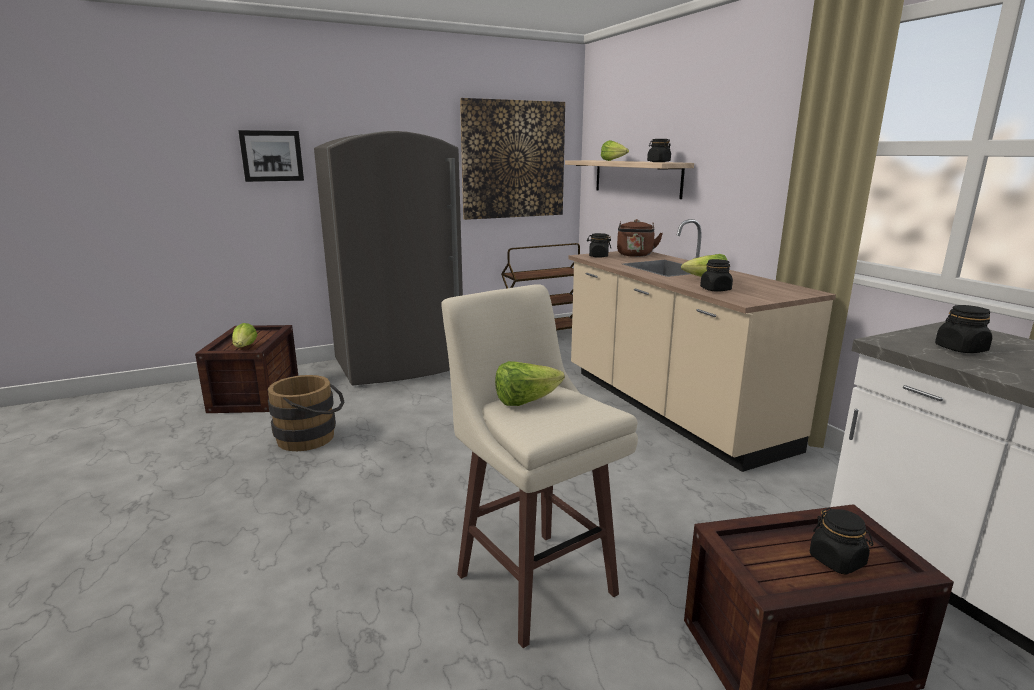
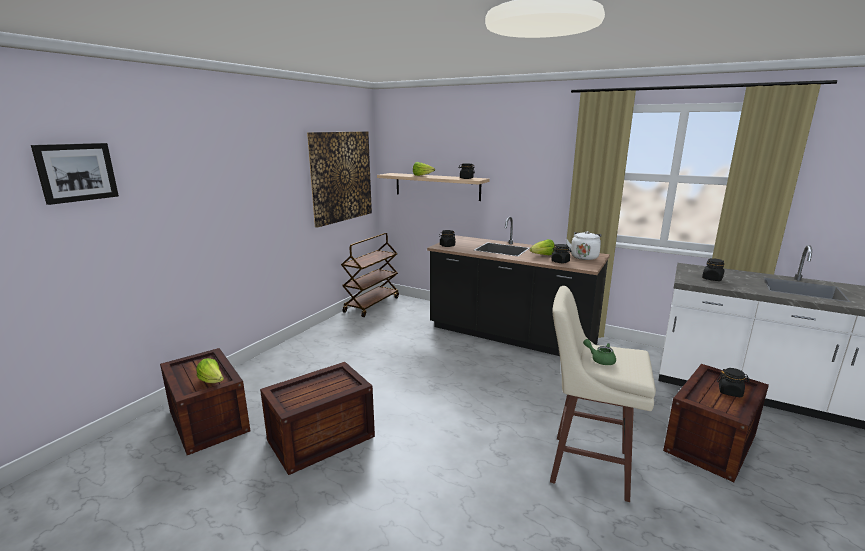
camera: 35 degrees left, 0 degrees up
(271, 156) = (173, 195): picture -> picture (76, 172)
(312, 438) = (322, 438): brown bucket -> crate
(400, 365) = (301, 356): grey fridge -> none
(525, 401) = (600, 359): lettuce -> green teapot
(635, 255) = (464, 241): brown kettle -> none
(669, 409) = (511, 336): beige counter -> black counter
(774, 290) = (584, 257): none -> white kettle

